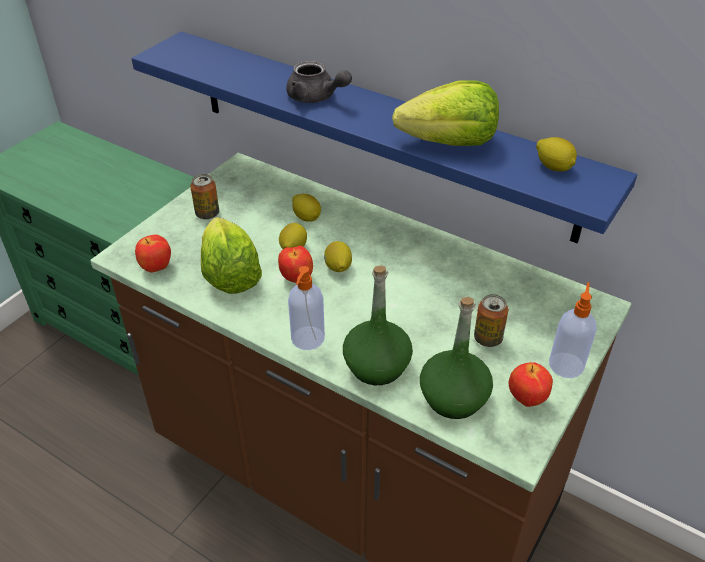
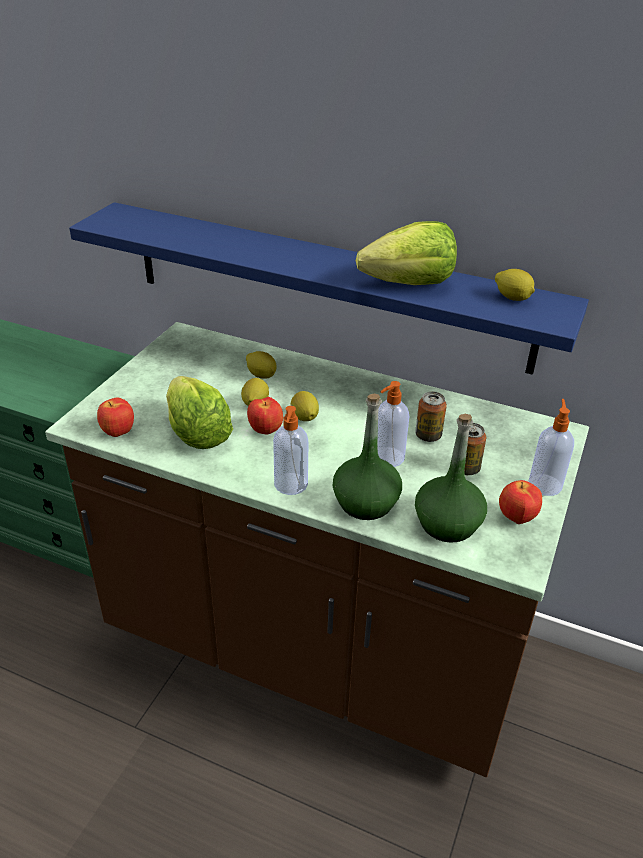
camera: 10 degrees left, 5 degrees down
(207, 214) = (159, 379): can -> can (428, 436)
(316, 98) = (268, 252): grey teapot -> none
(410, 319) = (387, 458): none -> soap dispenser

